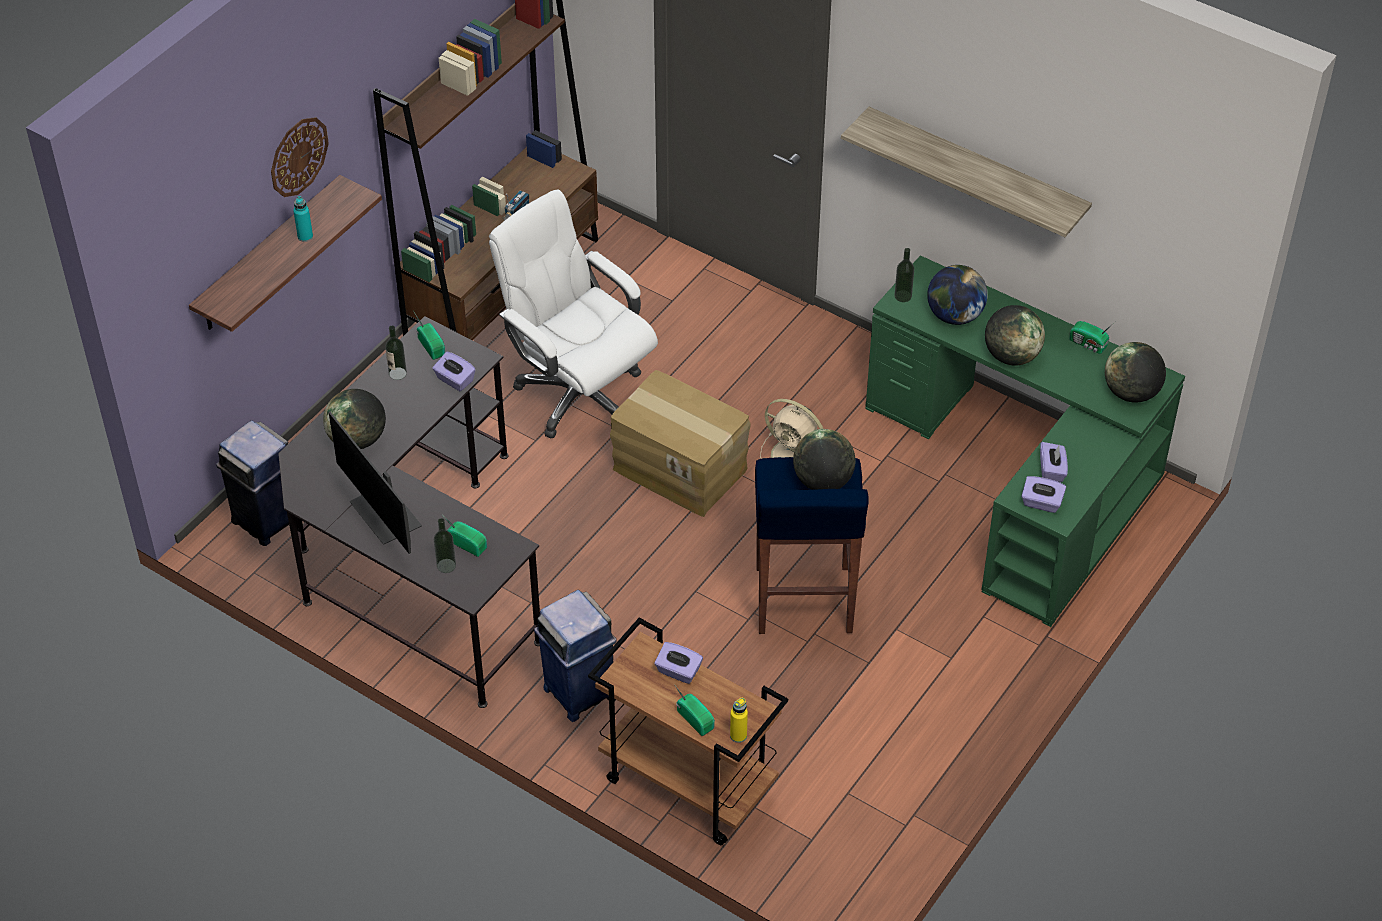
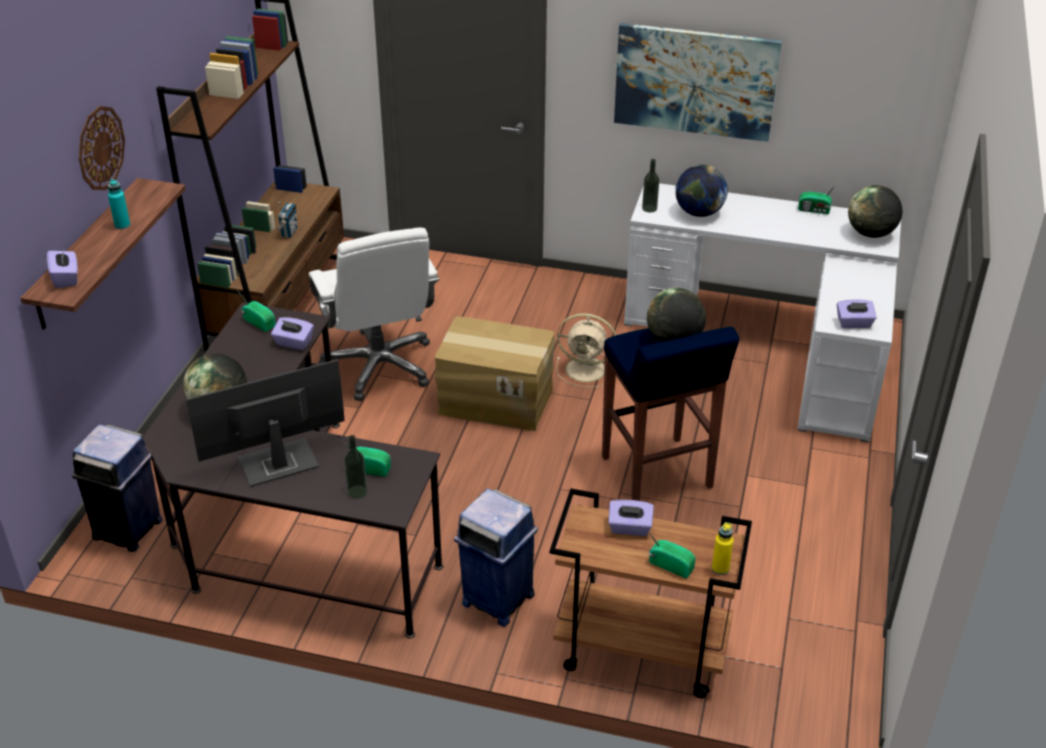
camera: 20 degrees left, 10 degrees down
(386, 516) = (277, 464): monitor -> monitor turned 120 degrees clockwise
(397, 373) = (236, 349): bottle -> none
(578, 394) = (380, 365): white office chair -> white office chair turned 135 degrees counterclockwise
(976, 171) = (695, 81): shelf -> picture
(1011, 356) = (761, 229): globe -> none
(1024, 477) = (776, 343): green desk -> white desk
(1052, 470) = (845, 299): purple tissue box -> purple tissue box (66, 278)

